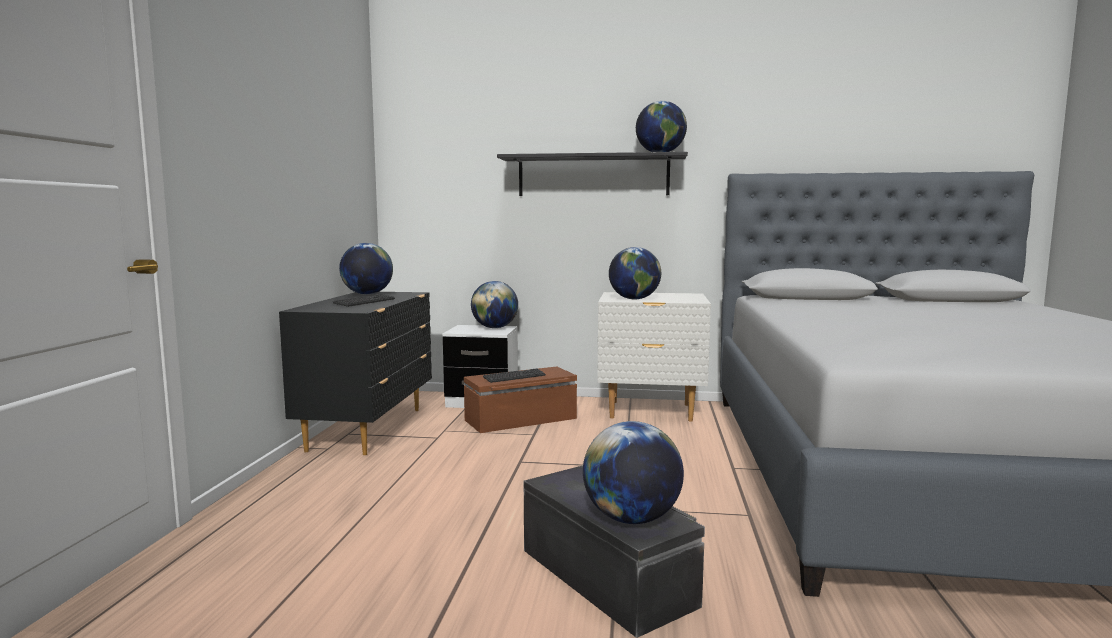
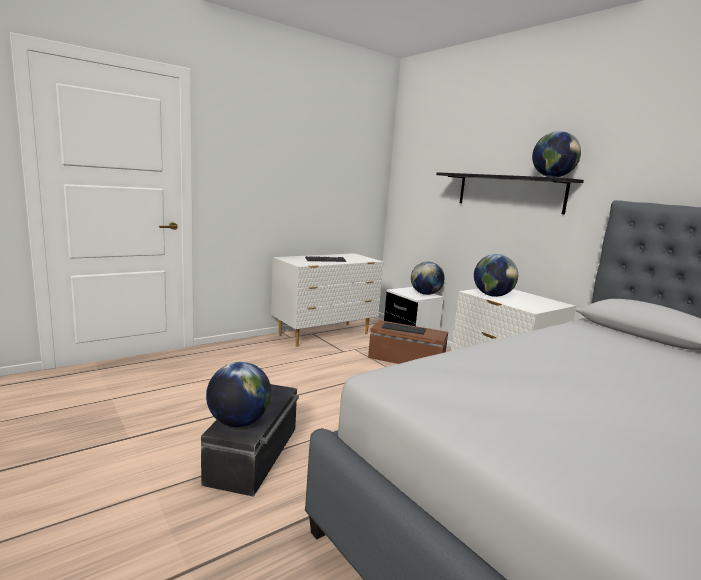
camera: 45 degrees right, 5 degrees up
(367, 294) = (348, 256): globe -> none
(369, 429) = (325, 334): black dresser -> white dresser

